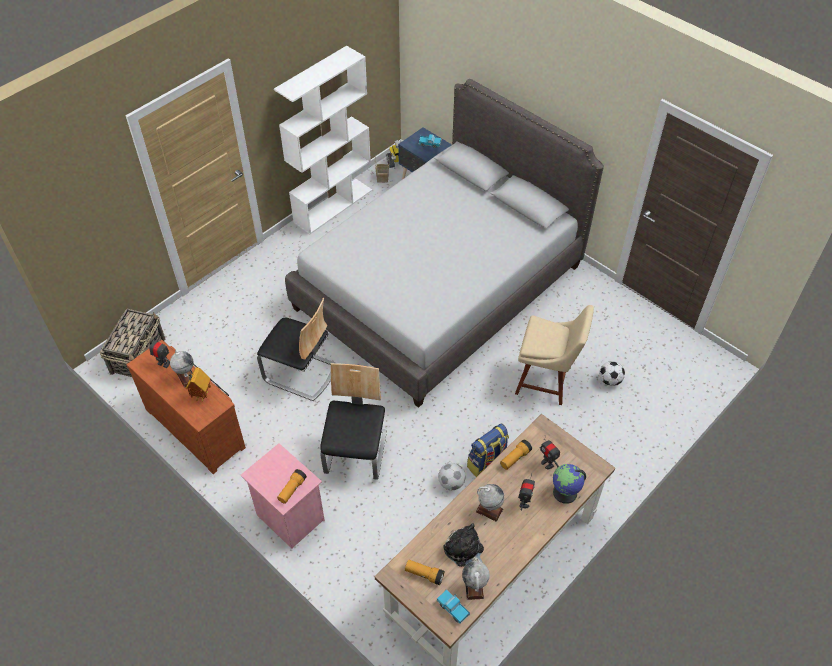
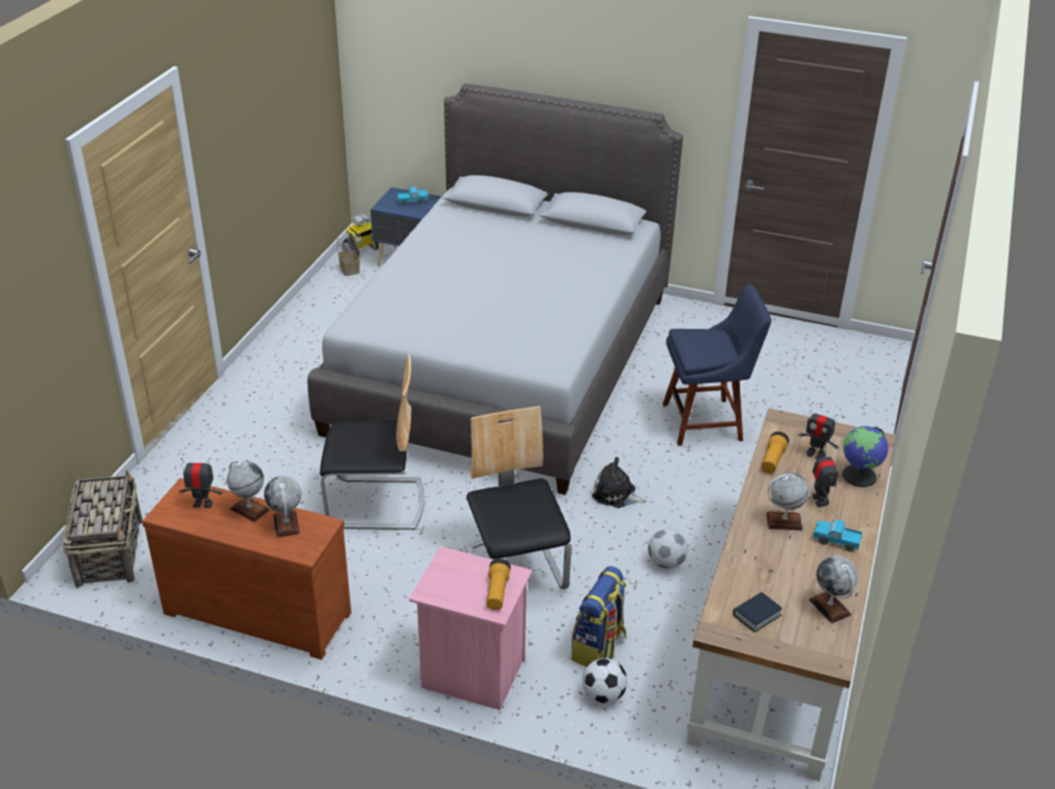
camera: 25 degrees left, 15 degrees down
(200, 396) = (286, 524): toy house -> globe
(333, 205) = (301, 313): white bookcase -> none
(424, 574) = (756, 615): flashlight -> book
(452, 608) = (821, 639): toy truck -> toy truck (836, 541)
(465, 551) = (788, 573): plush toy -> plush toy (616, 495)
(487, 465) = (697, 529): backpack -> backpack (599, 648)
(546, 381) = (707, 421): beige chair -> blue chair
(609, 380) = (780, 401): football -> football (603, 695)

